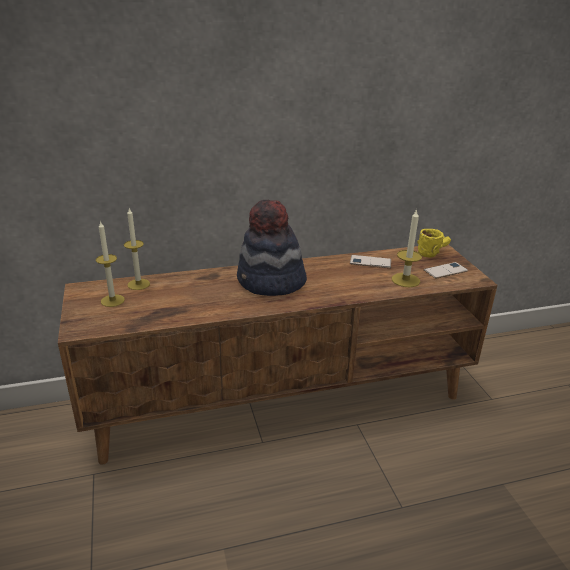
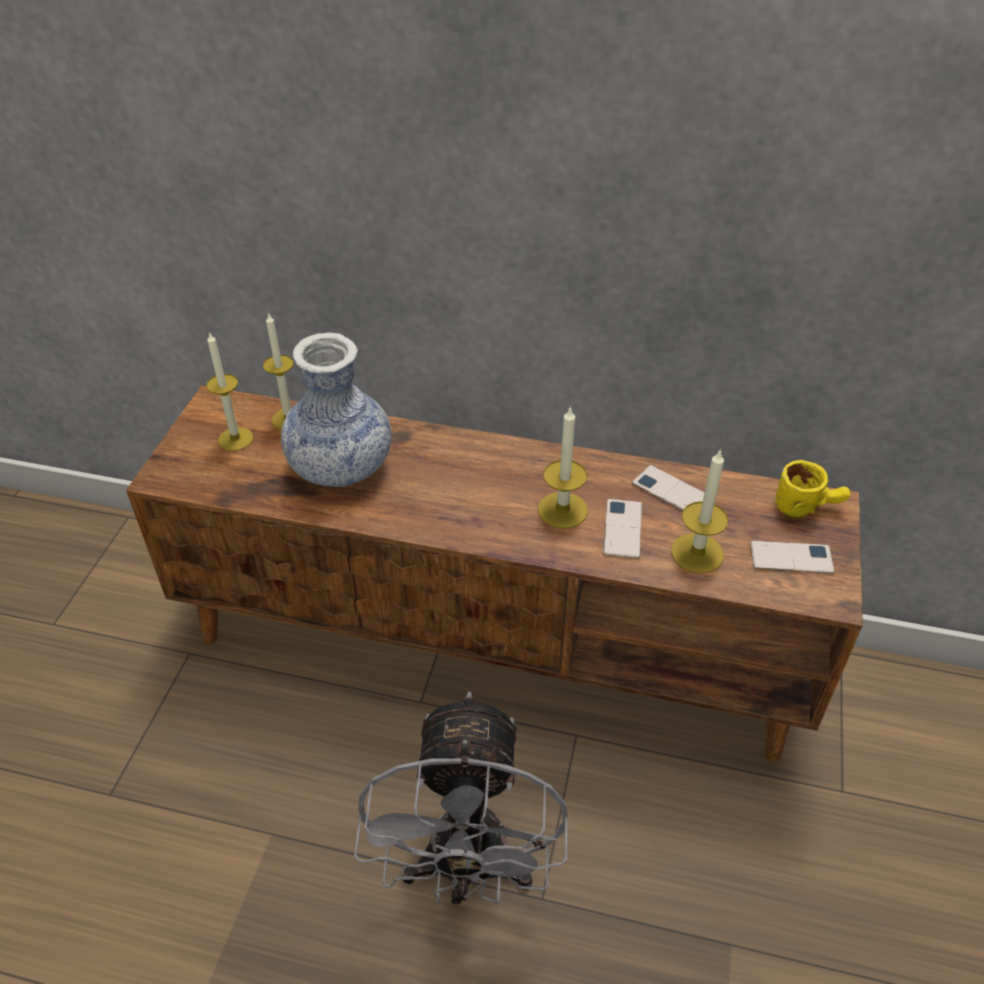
camera: 30 degrees right, 15 degrees up
(191, 296) = (341, 467): none -> vase
(270, 283) = (472, 481): hat -> none
(328, 281) = (562, 510): none -> candle
(353, 513) = (467, 871): none -> grey fan
(363, 281) = (622, 529): none -> phone

